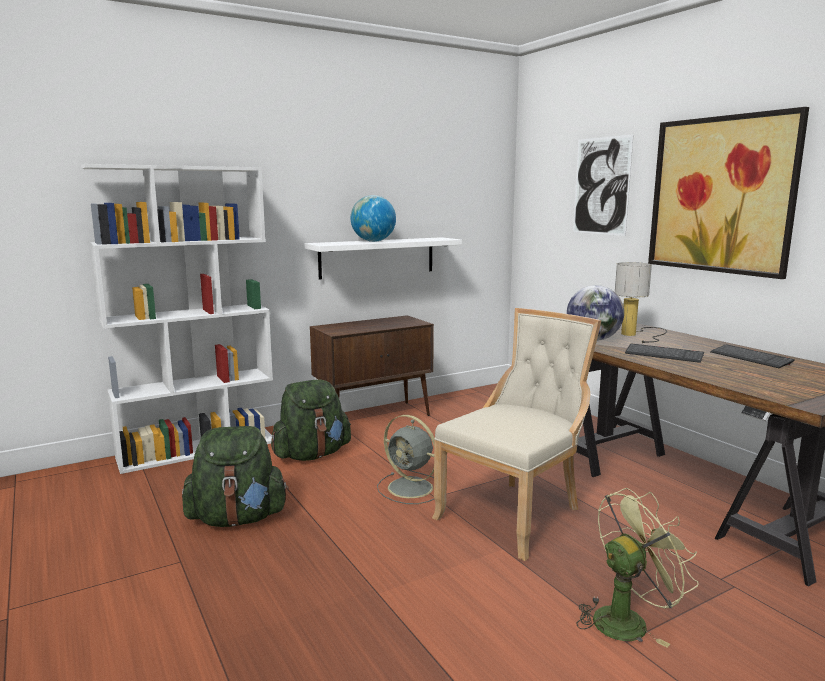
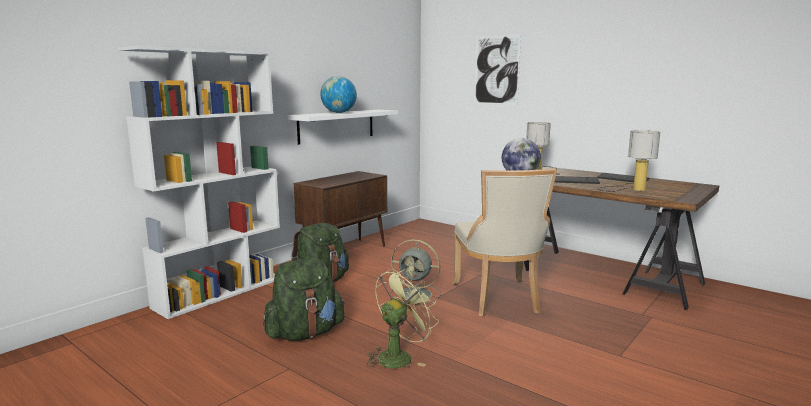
camera: 20 degrees left, 0 degrees up
(515, 514) = (498, 299): beige chair -> beige chair turned 150 degrees clockwise
(627, 619) = (611, 344): green fan -> green fan (399, 356)
(721, 195) = (588, 75): picture -> none
(740, 375) = (630, 188): none -> table lamp

